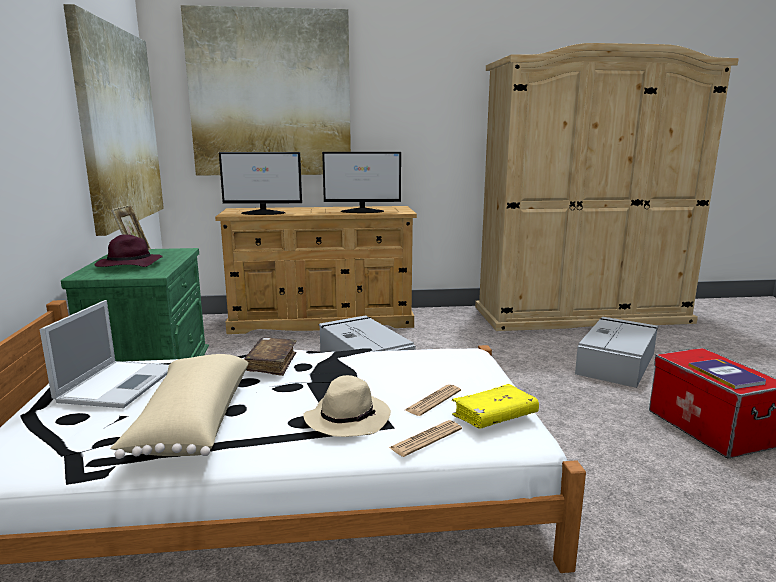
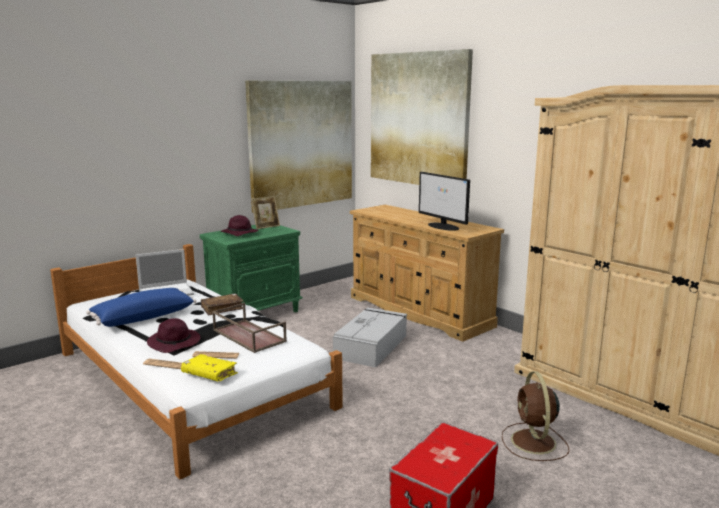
camera: 55 degrees right, 0 degrees up
(191, 423) = (143, 317): beige pillow -> blue pillow
(264, 213) = (383, 213): monitor -> none
(348, 418) = (175, 343): beige hat -> purple hat
(395, 369) = (248, 336): none -> brown tray
(616, 362) = (534, 443): grey storage box -> brown fan
(726, 374) = (432, 459): book -> none

